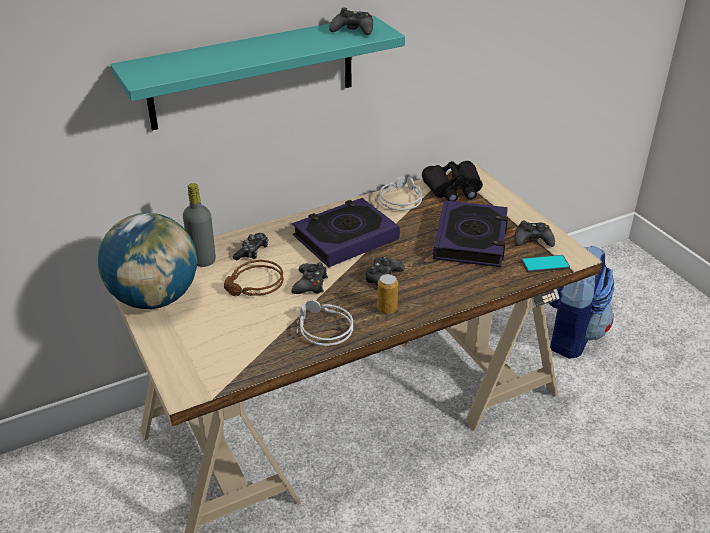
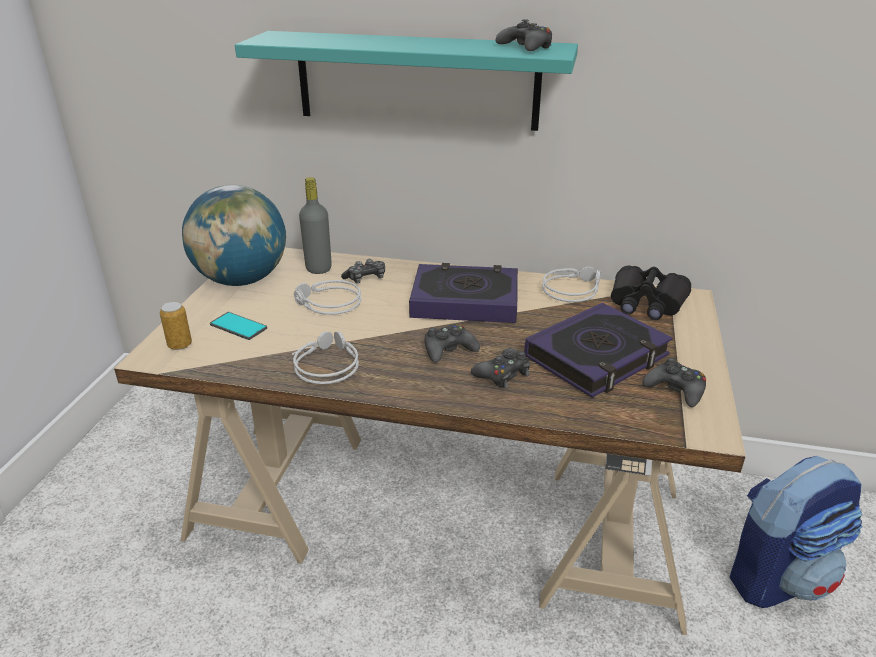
camera: 40 degrees right, 5 degrees down
(254, 285) = (327, 304): brown headphones -> grey headphones
(310, 284) = (373, 324): black game controller -> black game controller (502, 374)
(387, 309) = (409, 378): can -> can (180, 345)
(545, 264) = (655, 421): phone -> phone (238, 327)

